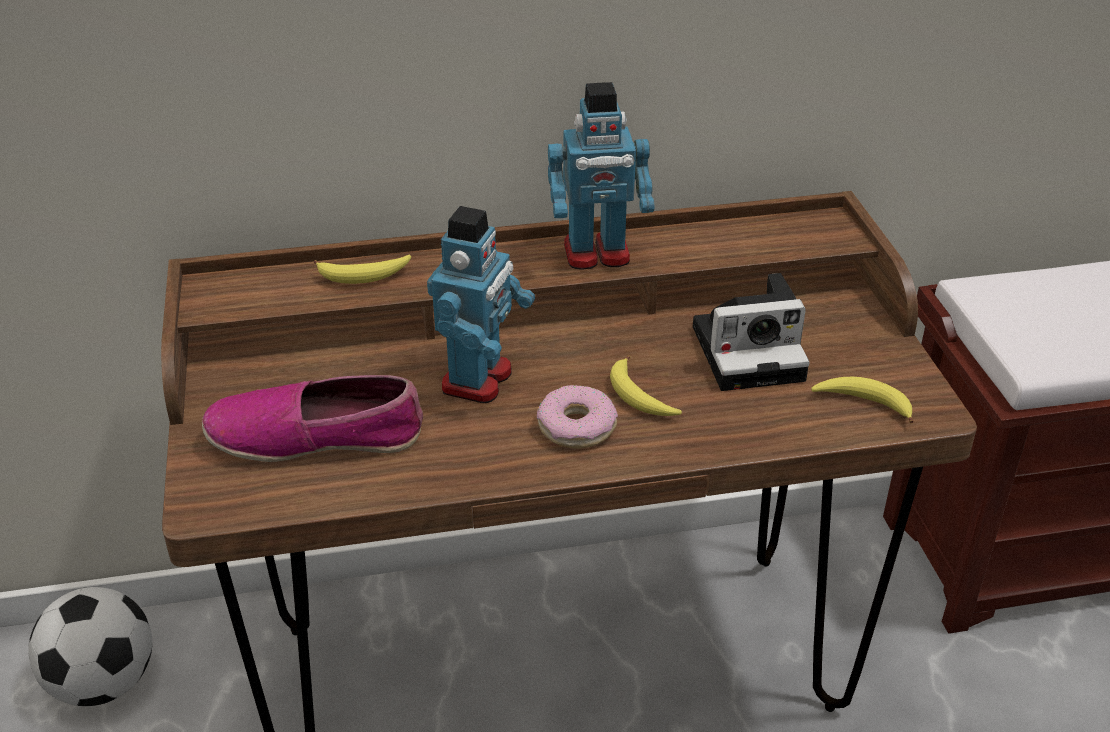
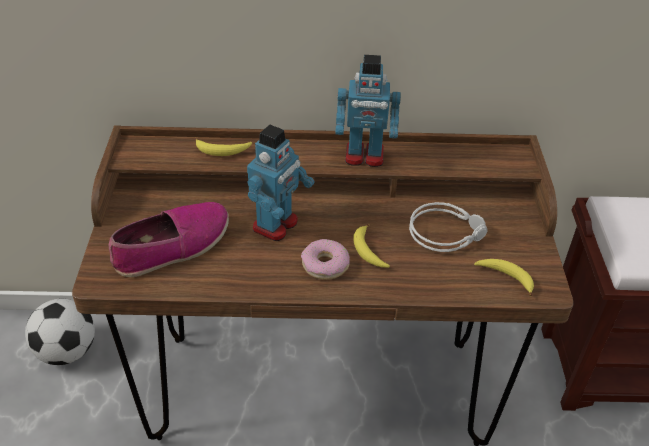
camera: 10 degrees right, 5 degrees up
(316, 436) = (173, 247): shoe -> shoe turned 135 degrees clockwise
(752, 351) = (446, 232): camera -> grey headphones

